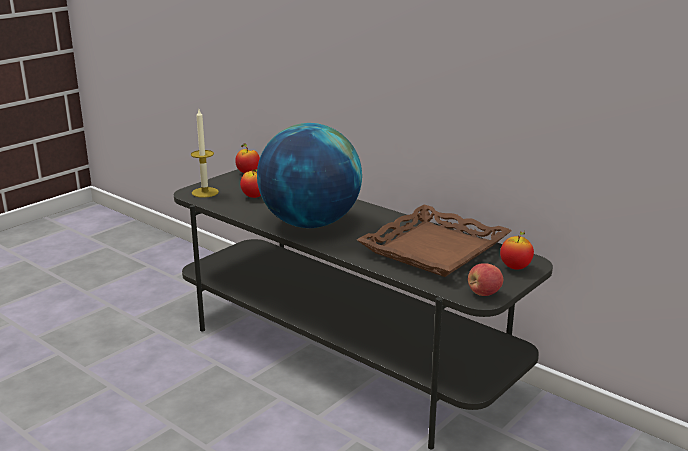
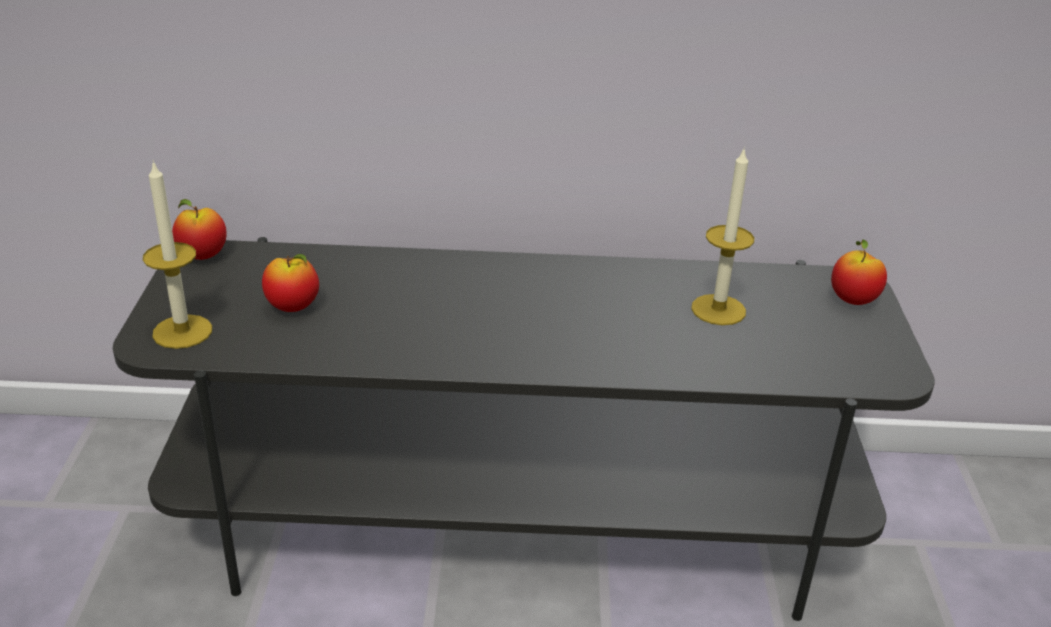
camera: 40 degrees left, 10 degrees up
(310, 223) = (473, 331): globe -> none
(435, 249) = (718, 310): brown tray -> candle
(483, 293) = (886, 365): apple -> none

